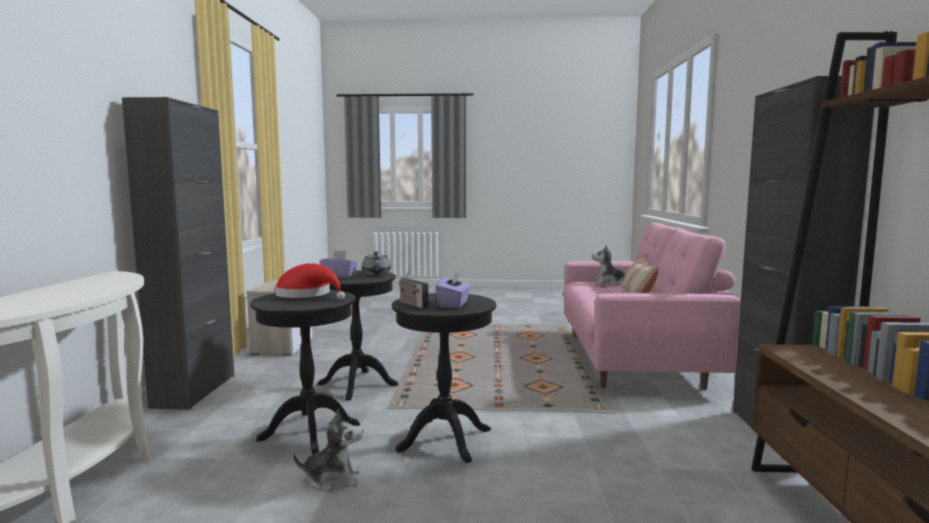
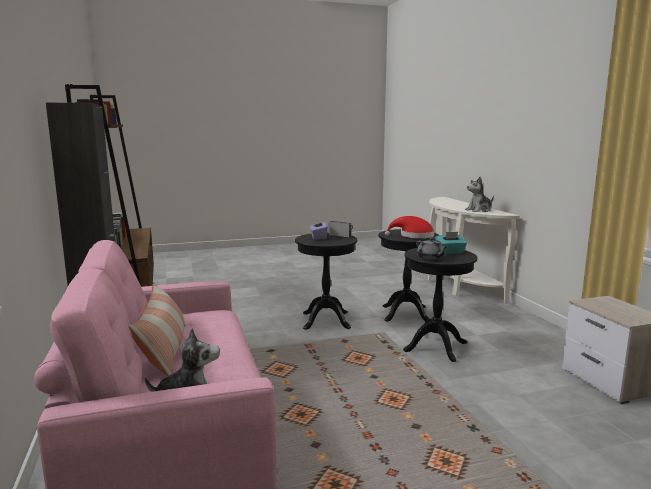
camera: 160 degrees right, 5 degrees up
(194, 391) = (533, 324): black cabinet -> none
(332, 479) = (360, 300): plush toy -> plush toy (479, 210)
(339, 276) = (450, 252): purple tissue box -> turquoise tissue box

